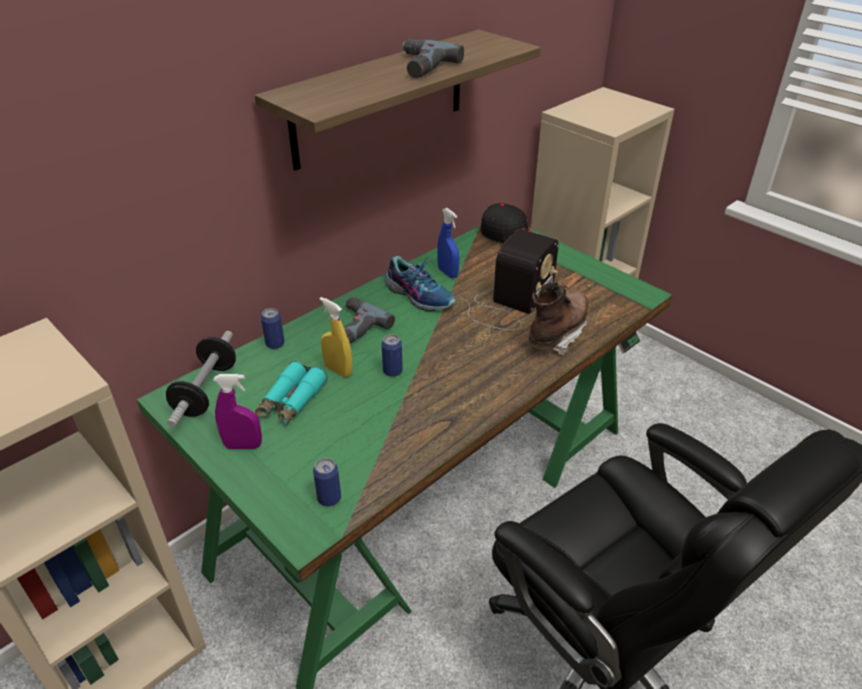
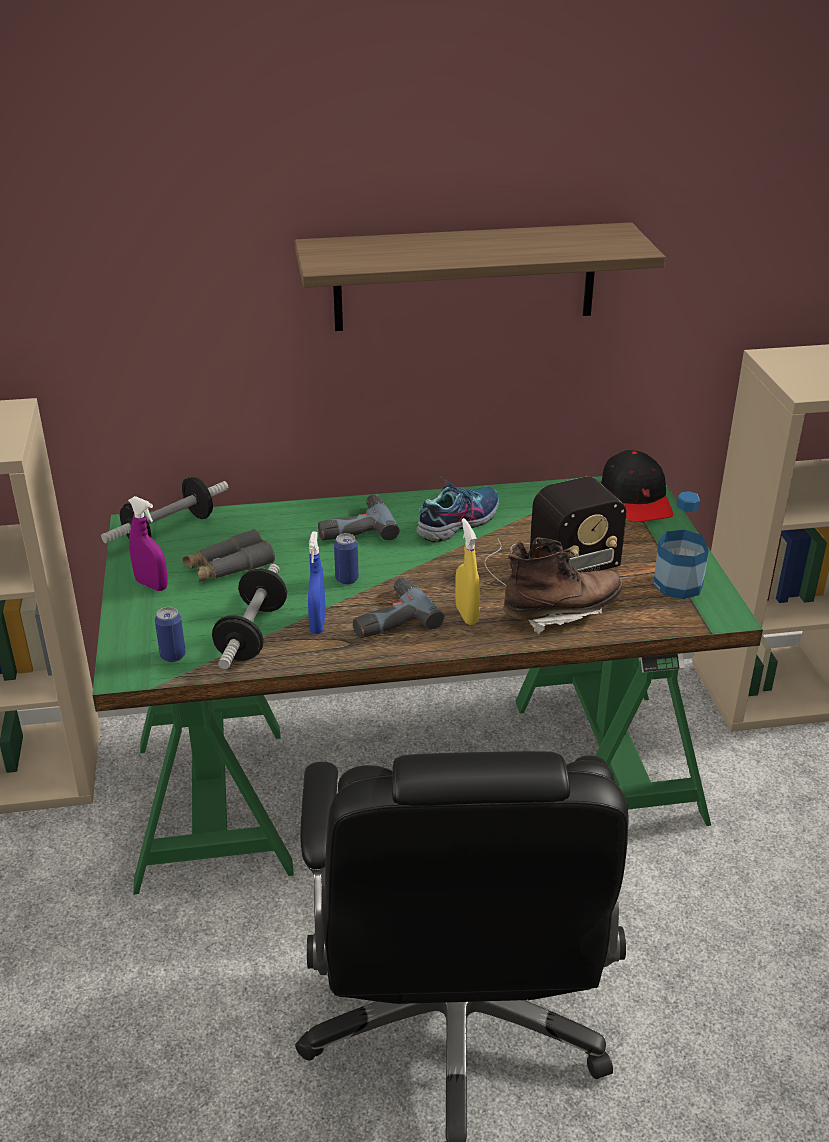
camera: 35 degrees right, 5 degrees down
(275, 344) = (268, 514): can -> none
(291, 401) = (228, 567): turquoise binoculars -> grey binoculars
(338, 370) = (298, 558): yellow spray bottle -> yellow spray bottle (466, 615)
(371, 448) = (252, 634): none -> dumbbell
(419, 66) = (490, 247): power drill -> power drill (389, 617)
(420, 295) = (458, 521): shoe -> shoe turned 120 degrees counterclockwise
(448, 273) = (515, 510): blue spray bottle -> blue spray bottle (317, 624)
(598, 285) = (678, 584): none -> bottle

